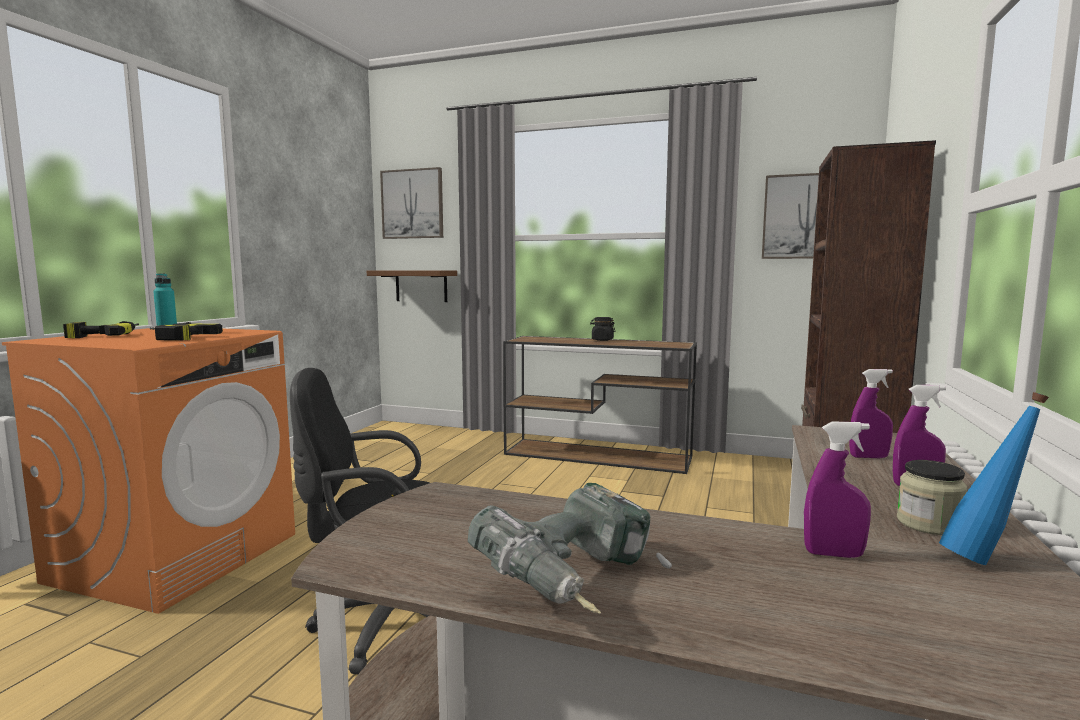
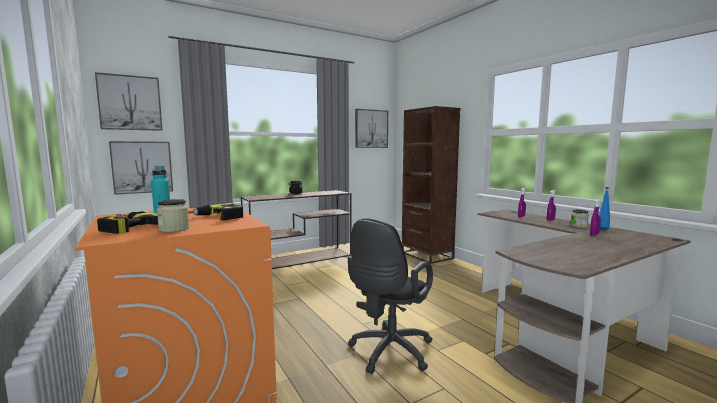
camera: 50 degrees left, 0 degrees up
(94, 341) = (174, 229): none -> jar
(421, 286) = (142, 167): brown shelf -> picture
(578, 585) = (605, 253): power drill -> none

